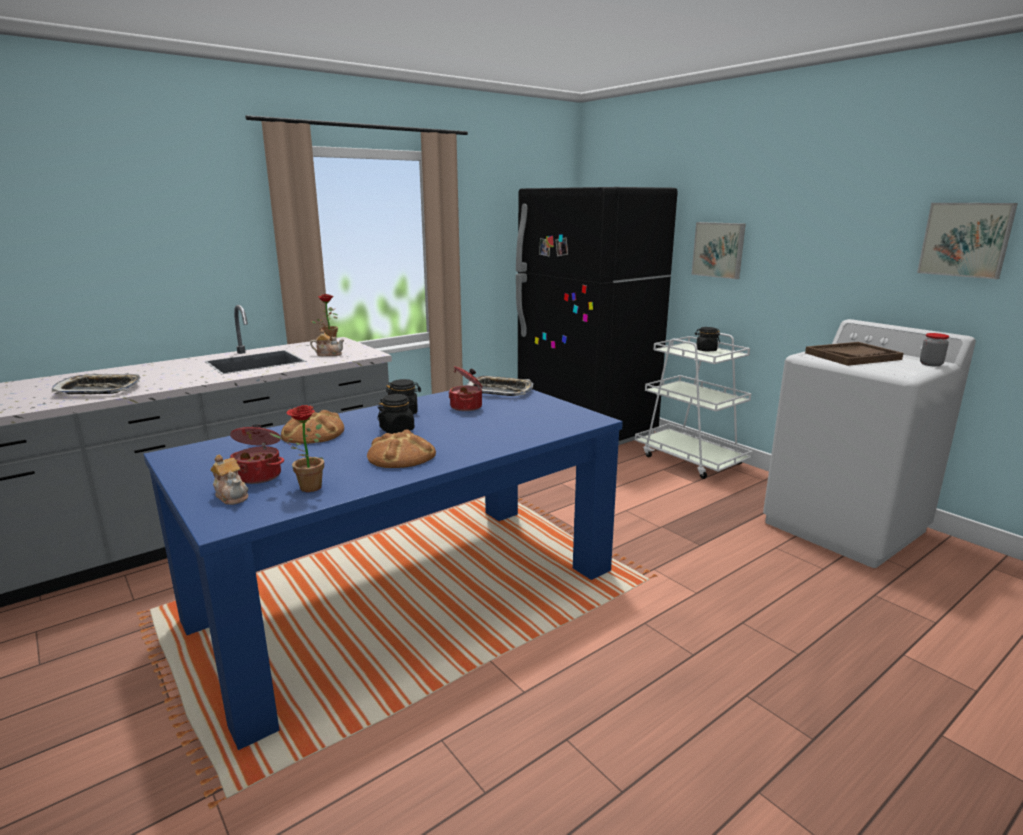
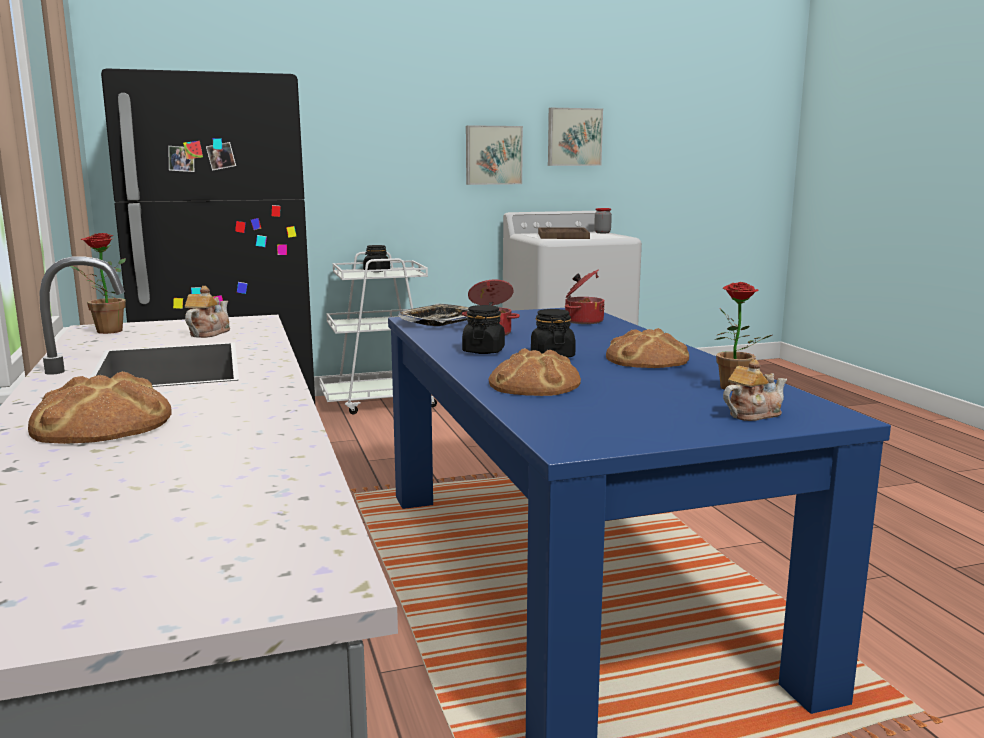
camera: 70 degrees left, 5 degrees down
(99, 390) = (218, 452): tray -> none
(150, 371) = (103, 423): none -> bread
(260, 475) = (687, 404): cooking pot -> cooking pot (583, 321)
(719, 249) = (349, 158): picture -> picture (493, 155)

